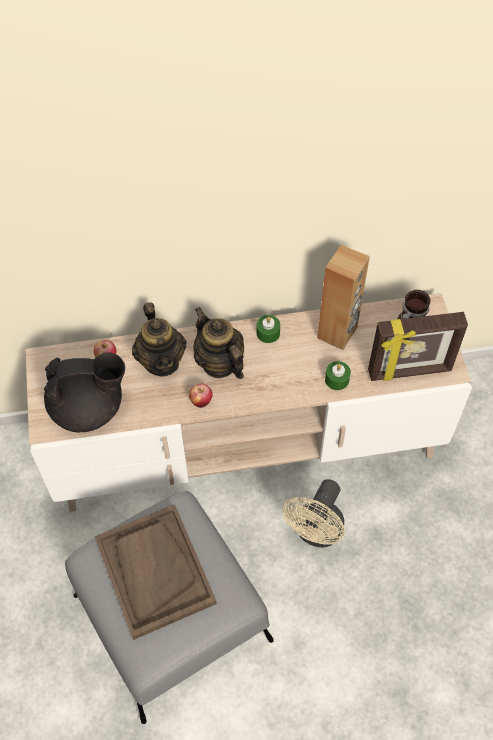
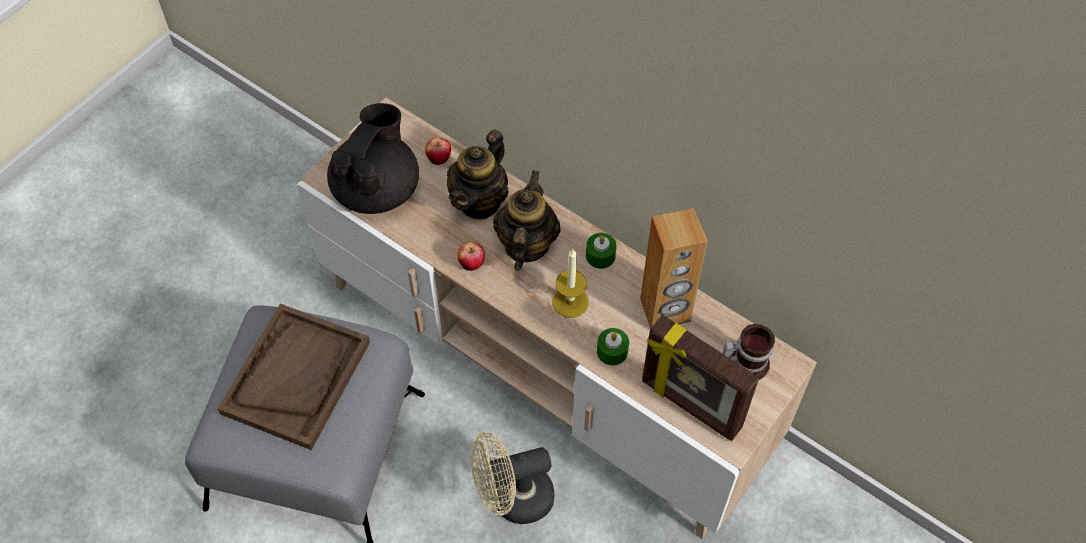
camera: 45 degrees right, 0 degrees up
(89, 408) = (377, 189): black teapot -> black teapot turned 105 degrees counterclockwise
(282, 373) = (570, 302): none -> candle

